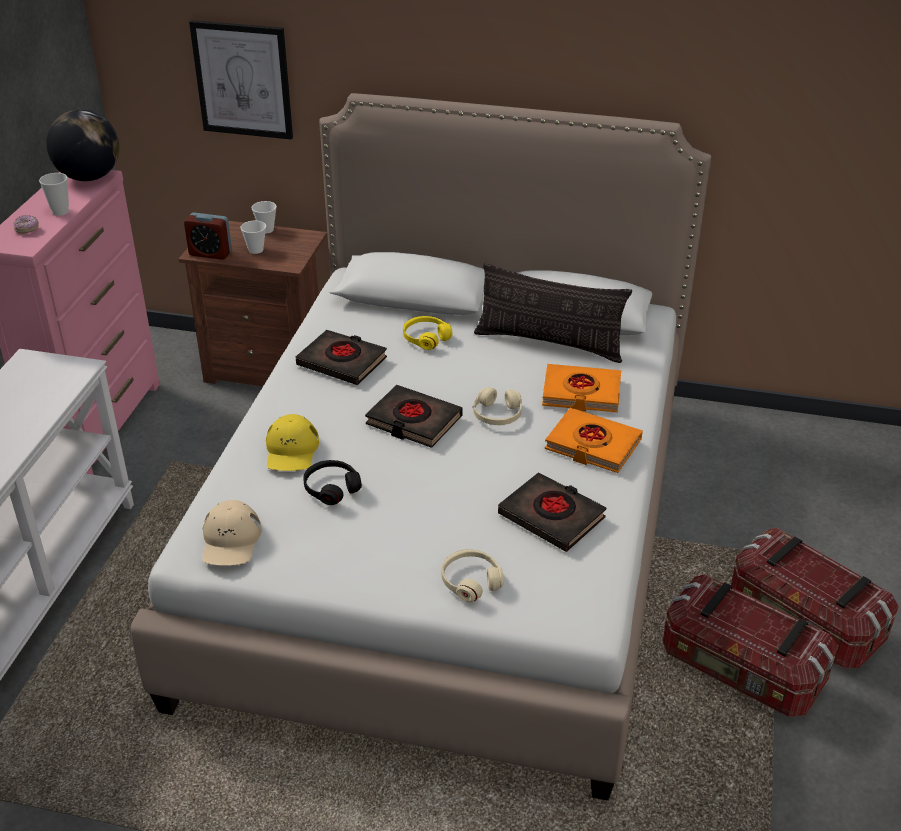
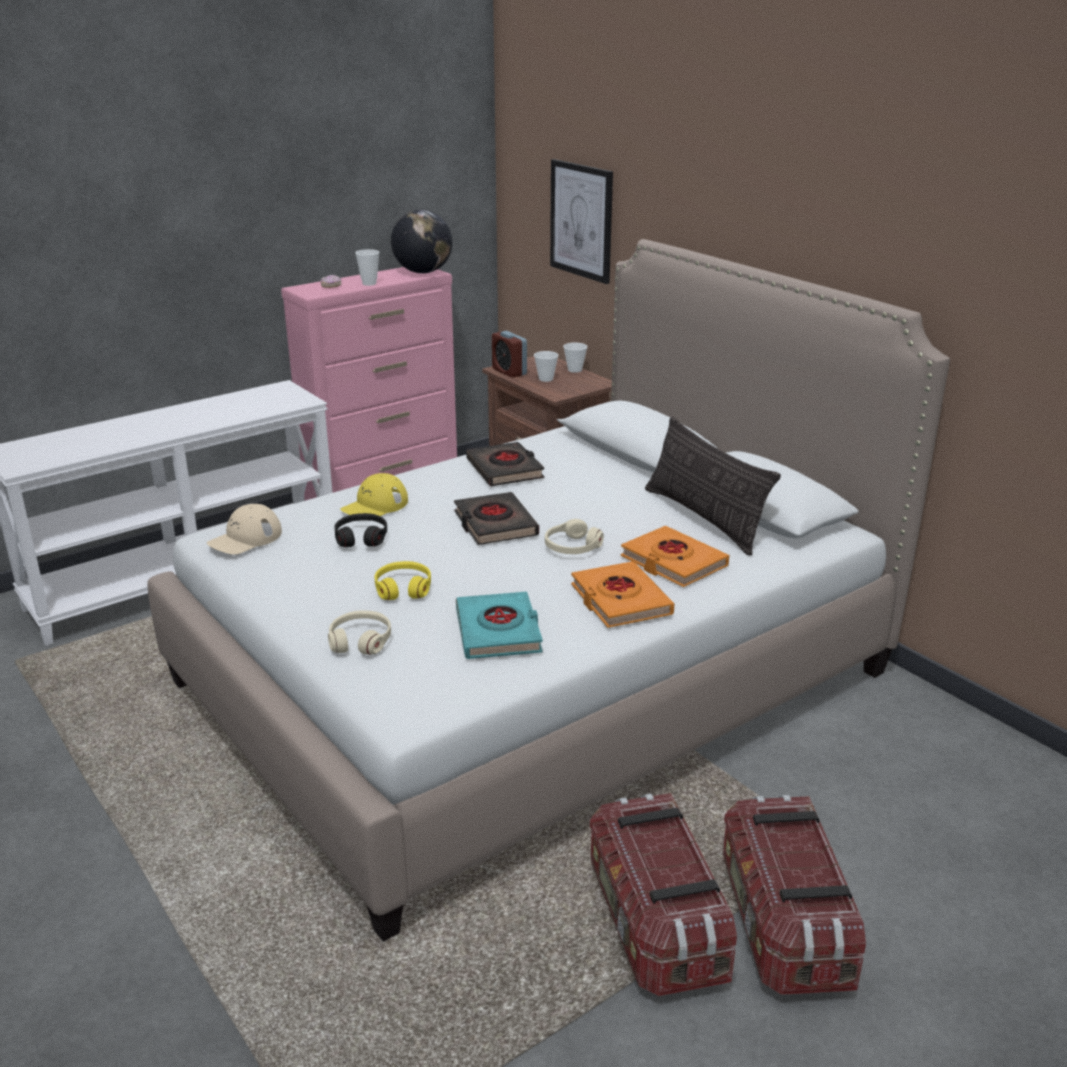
camera: 40 degrees right, 10 degrees down
(426, 338) = (598, 478): yellow headphones -> yellow headphones (403, 588)
(552, 517) = (498, 632): black book -> turquoise book

